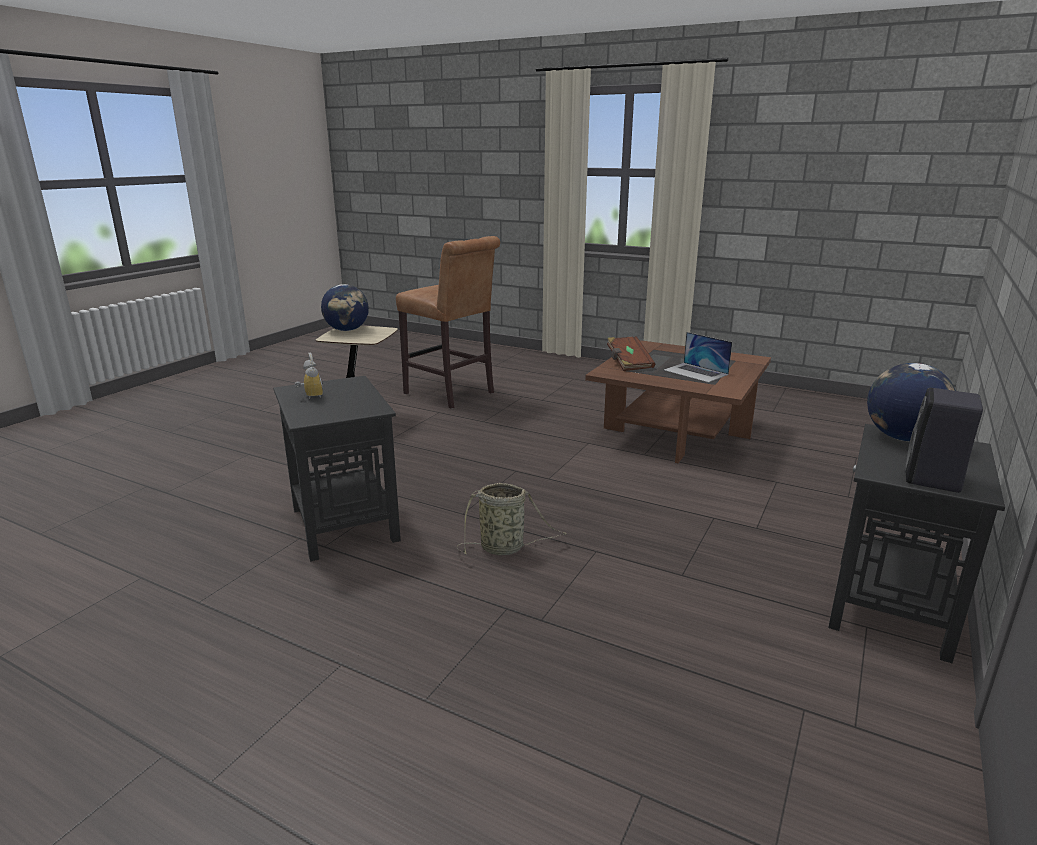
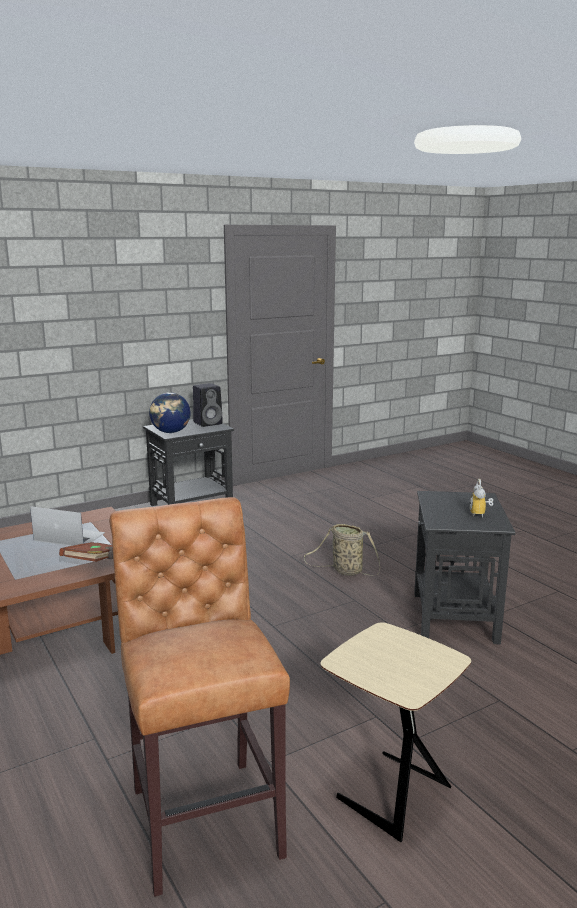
camera: 150 degrees left, 5 degrees down
(347, 330) = (410, 679): globe -> none
(695, 372) = (69, 536): laptop -> laptop turned 60 degrees counterclockwise

